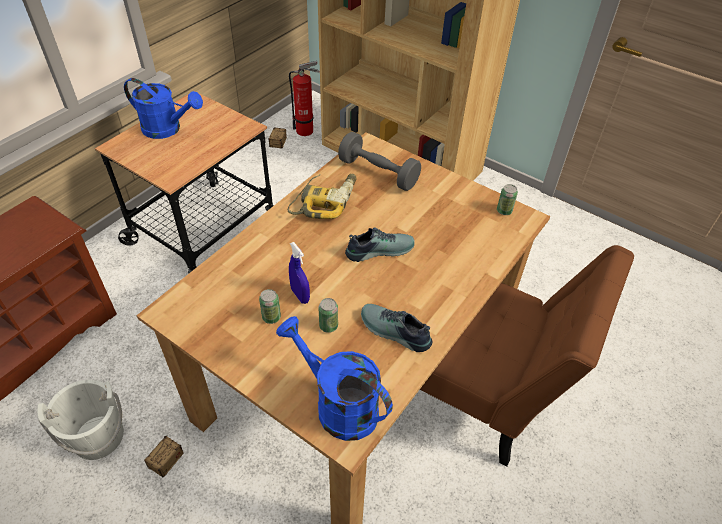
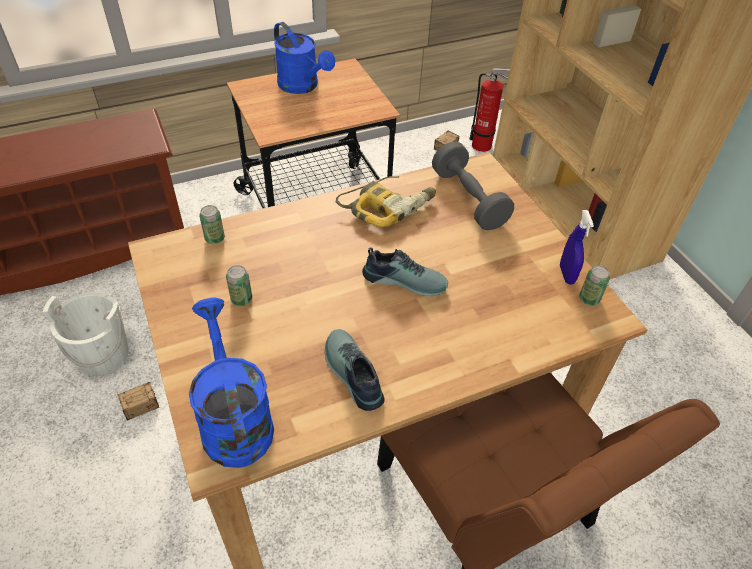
camera: 30 degrees right, 0 degrees up
(300, 295) = (286, 290): blue spray bottle -> blue spray bottle (566, 274)
(328, 326) = (289, 334): can -> can (215, 238)

